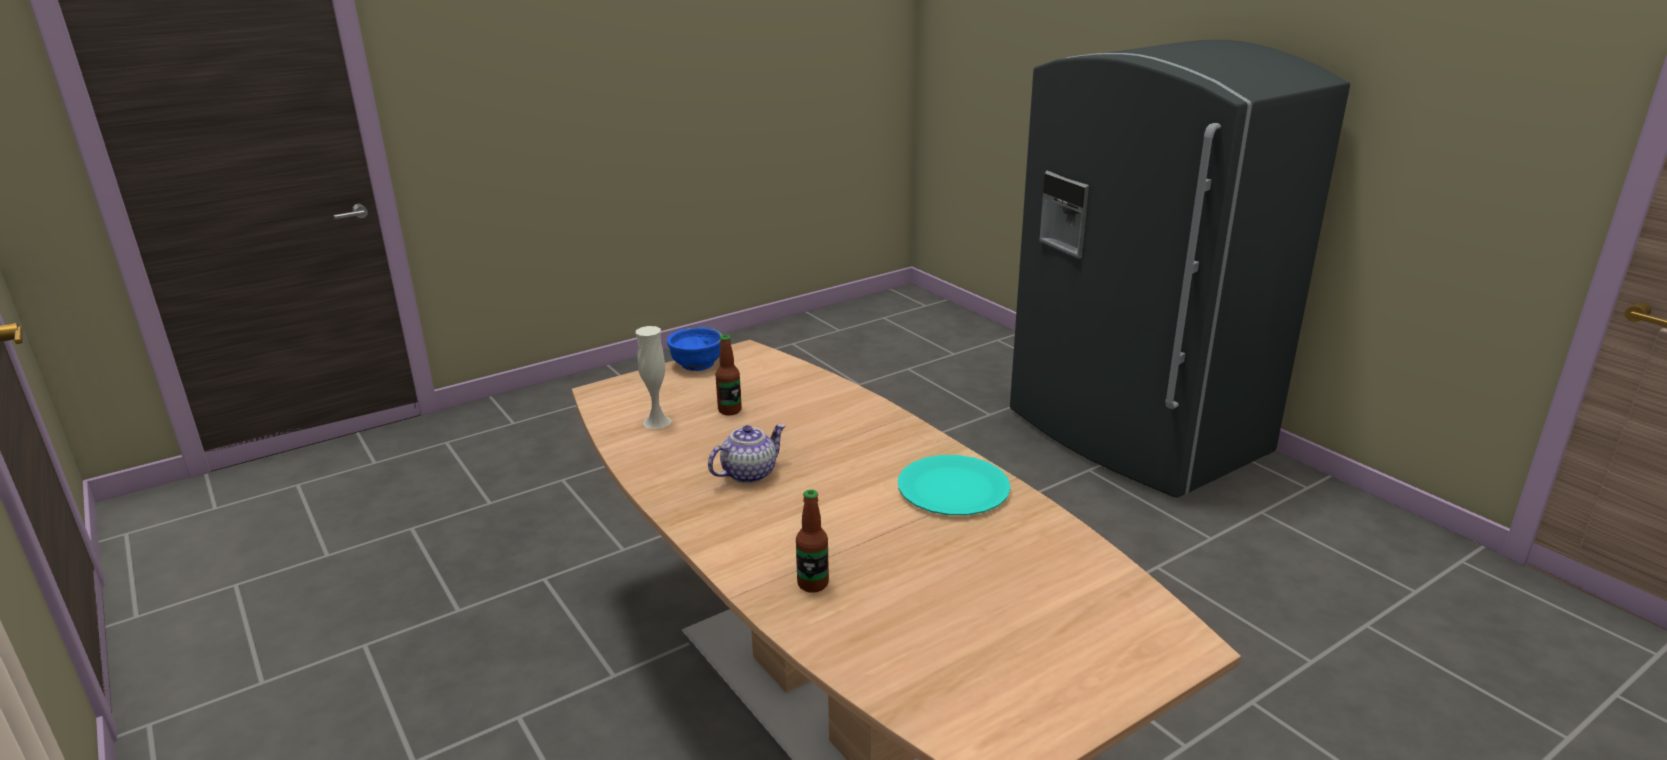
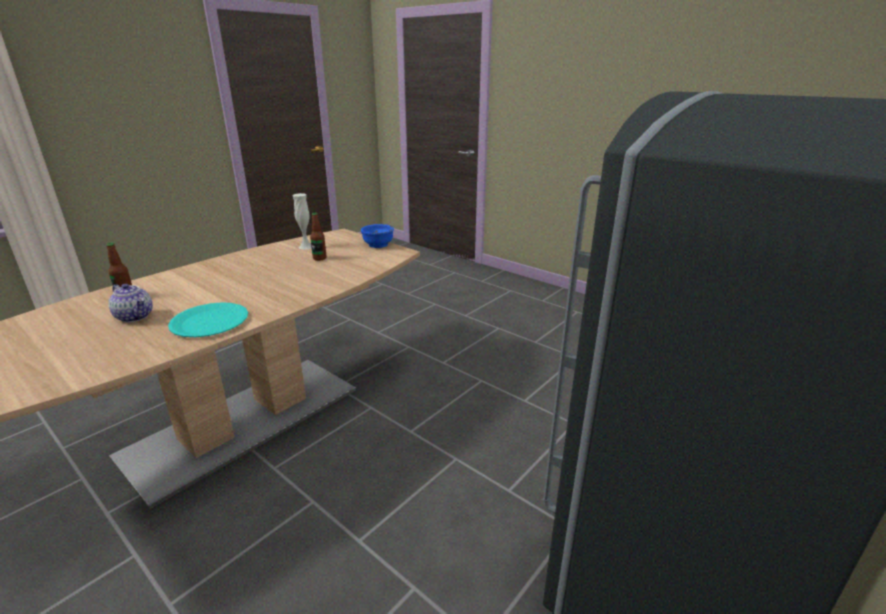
camera: 75 degrees right, 0 degrees up
(749, 473) = (245, 271): teapot -> teapot (135, 316)

